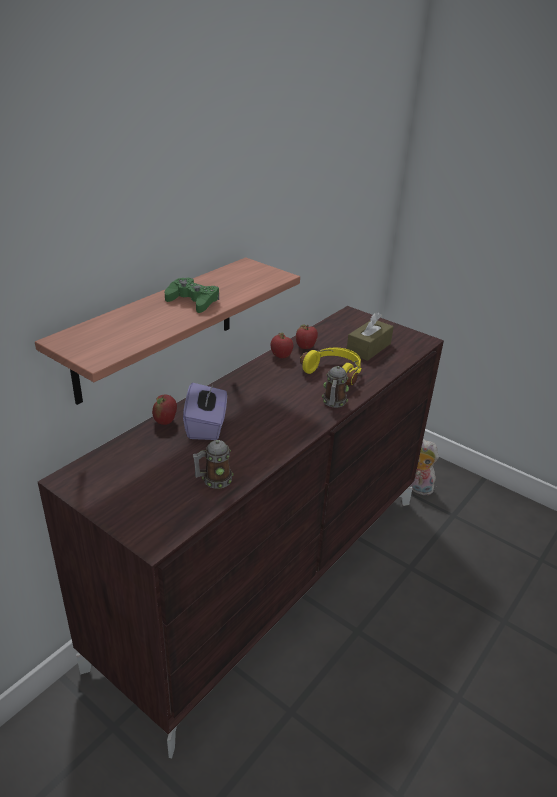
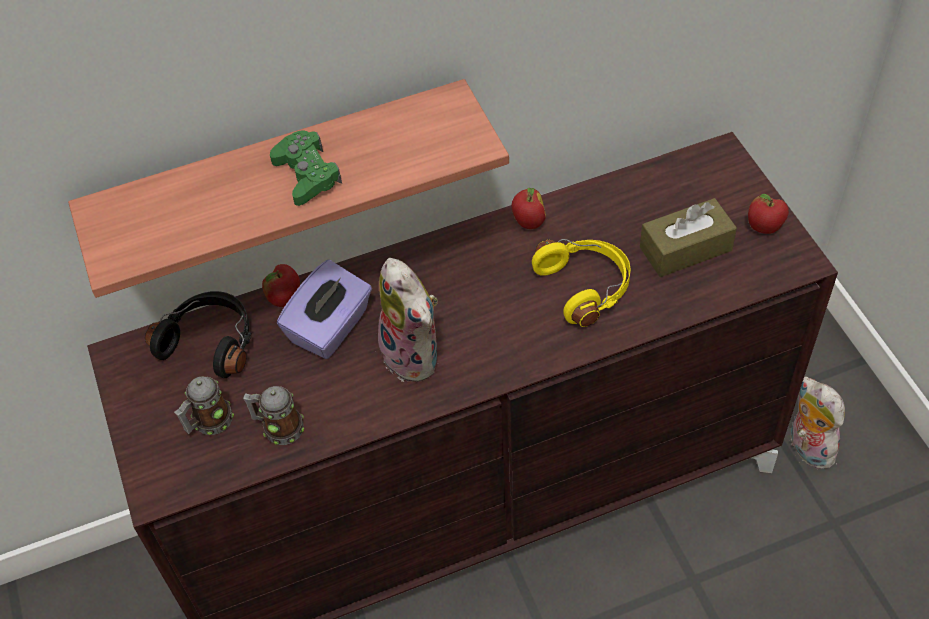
camera: 35 degrees right, 20 degrees up
(131, 453) = (211, 341): none -> black headphones
(269, 423) = (415, 355): none -> plush toy
(305, 347) = (582, 214): apple -> apple (764, 228)
(333, 403) = (536, 349): mug -> mug (209, 422)

